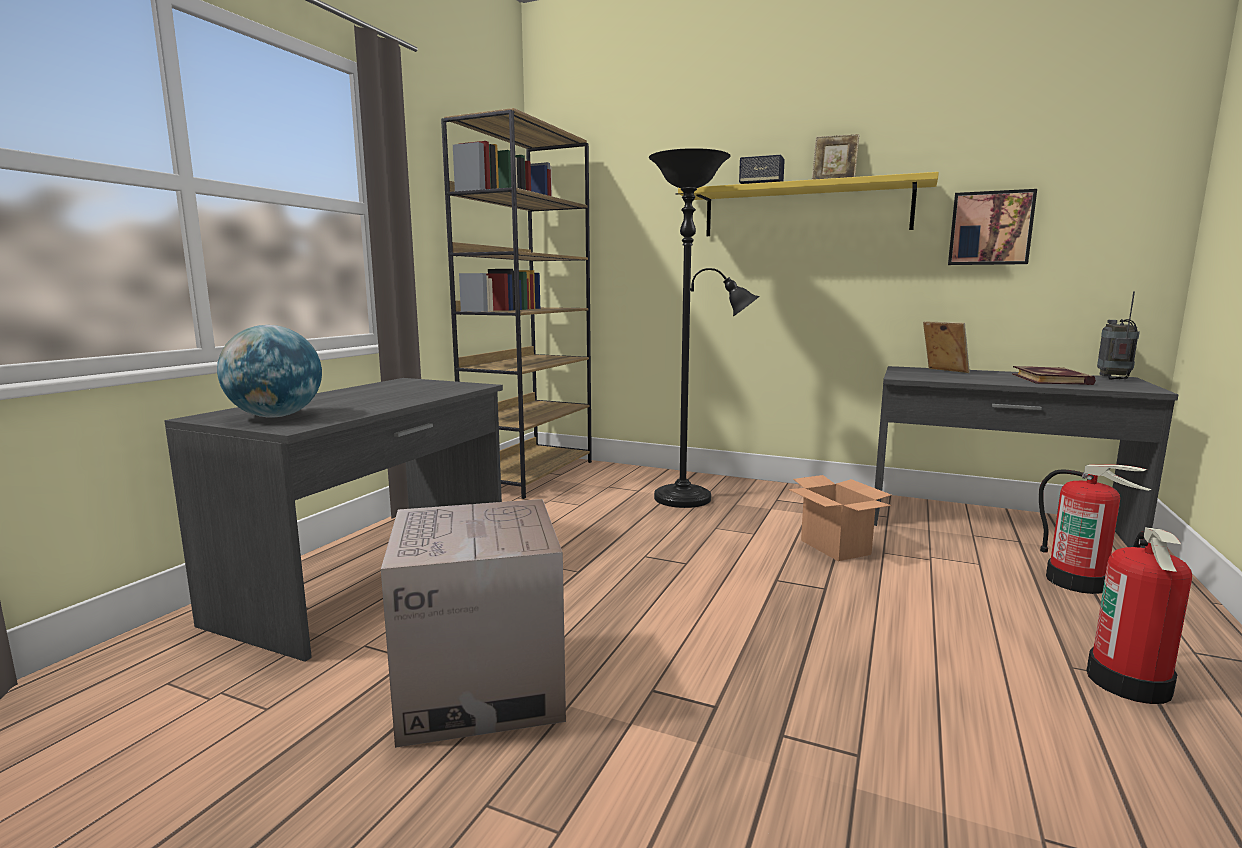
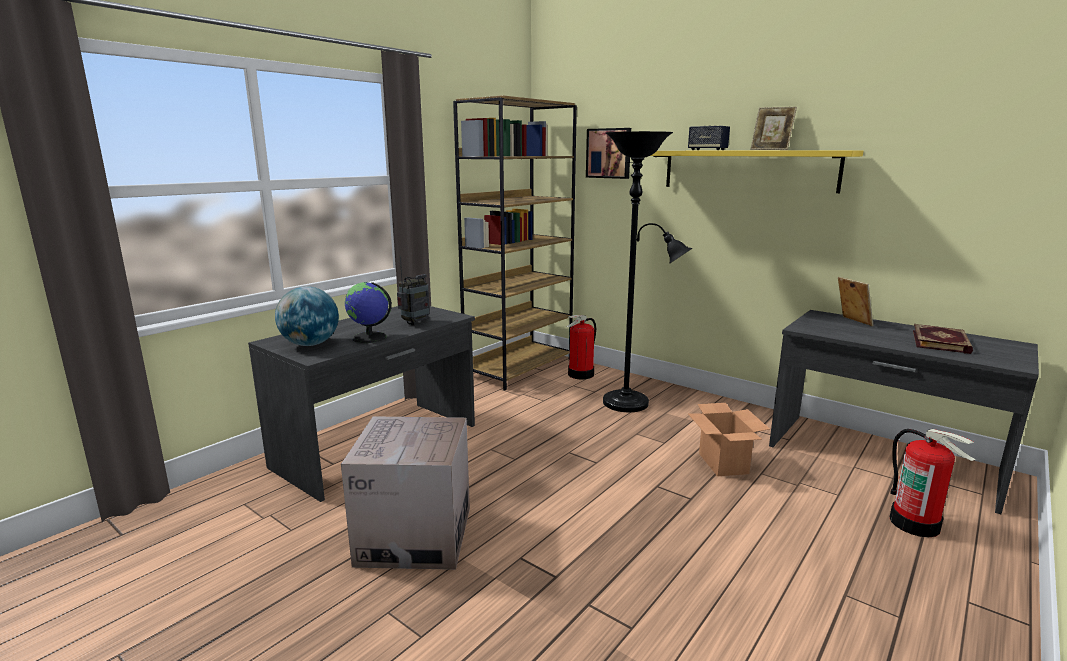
camera: 15 degrees right, 5 degrees up
(367, 407) = (369, 338): none -> globe
(990, 228) = (909, 197): picture -> picture (609, 153)
(1113, 378) = (1007, 345): radio -> radio (415, 323)
(1130, 683) = (884, 616): fire extinguisher -> fire extinguisher (581, 374)

